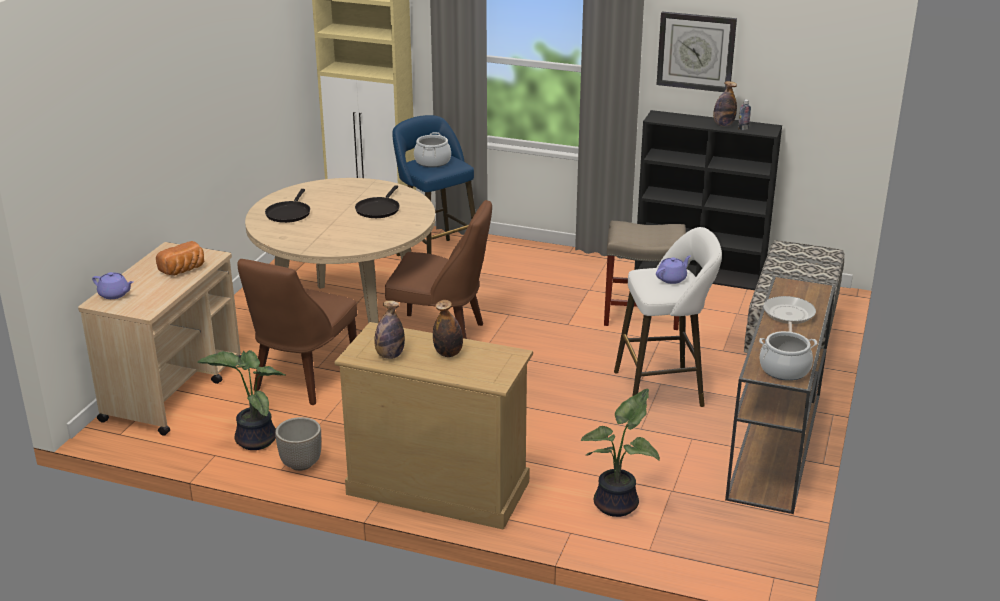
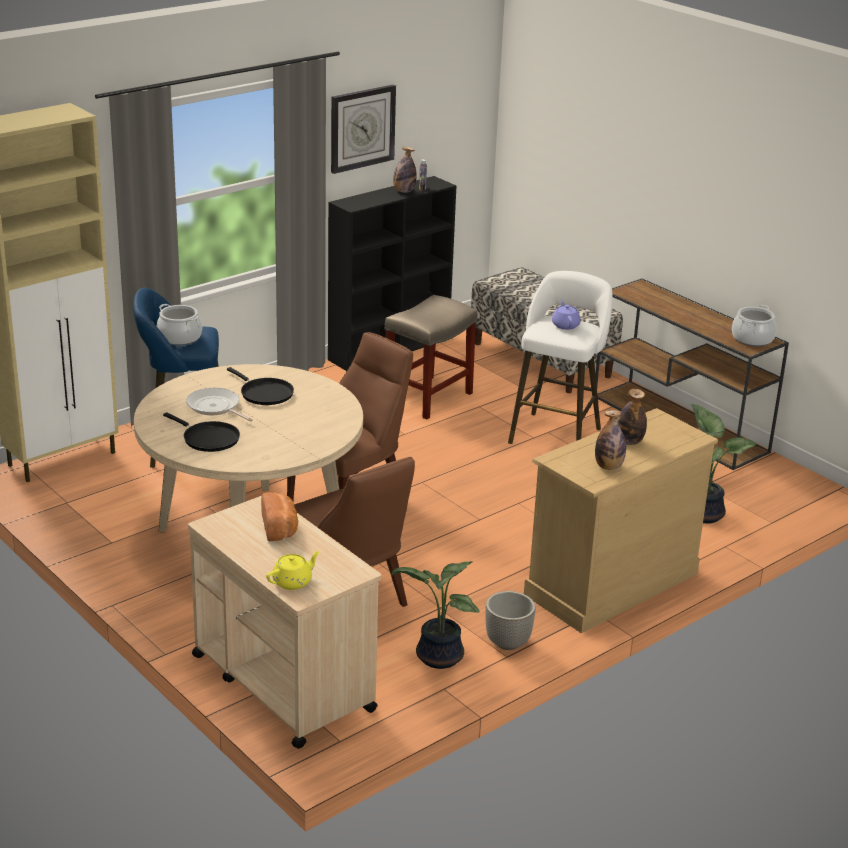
camera: 60 degrees left, 0 degrees up
(114, 294) = (293, 582): purple teapot -> yellow teapot
(788, 316) = (674, 309): frying pan -> frying pan (215, 407)

